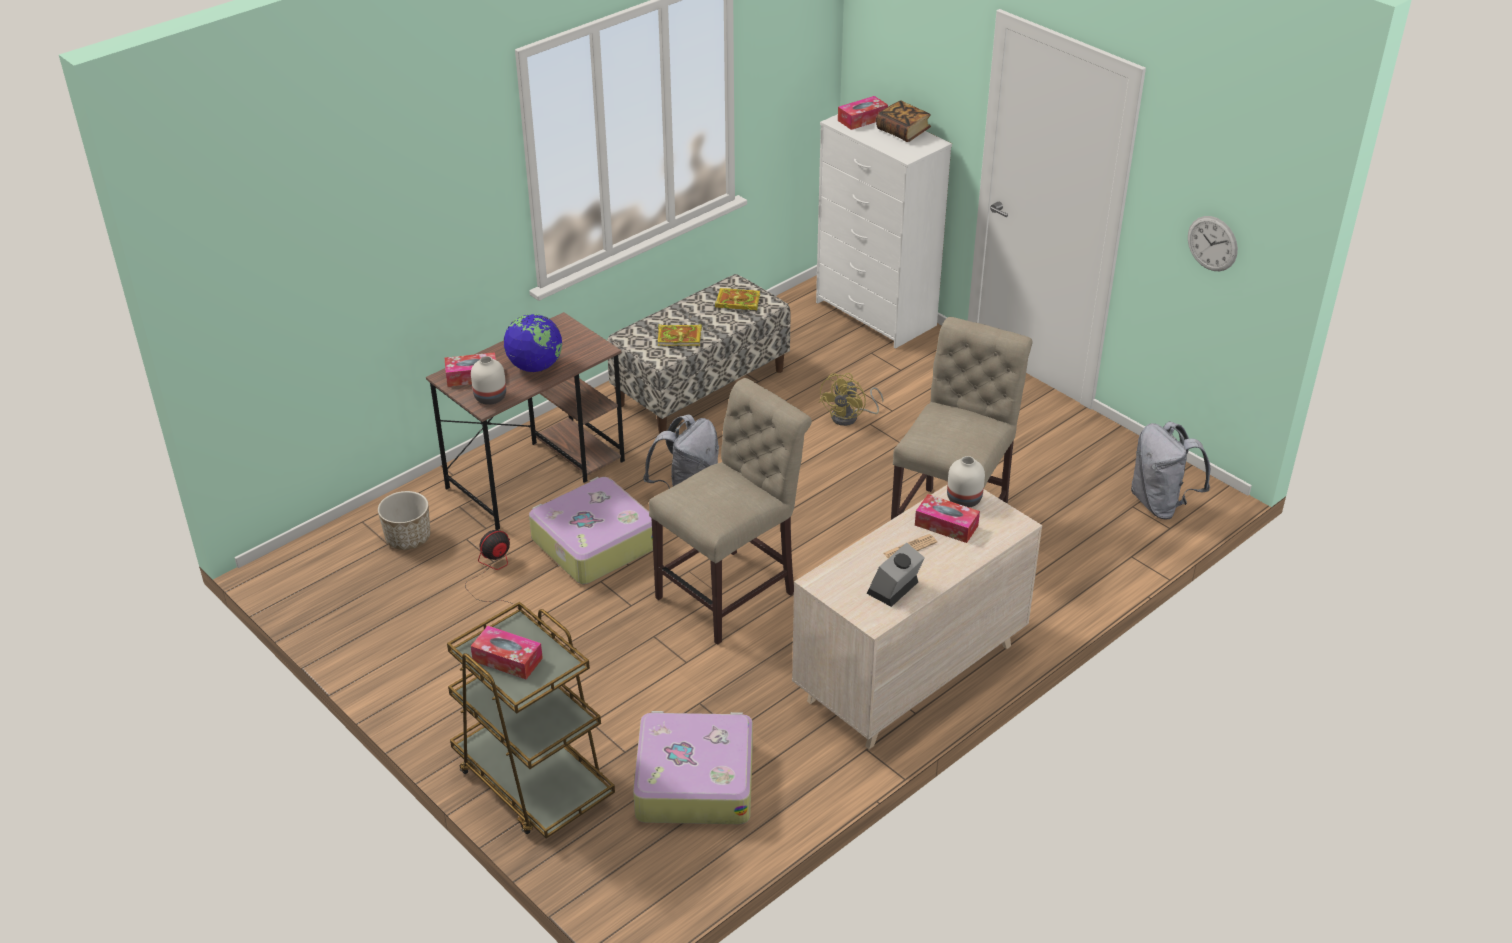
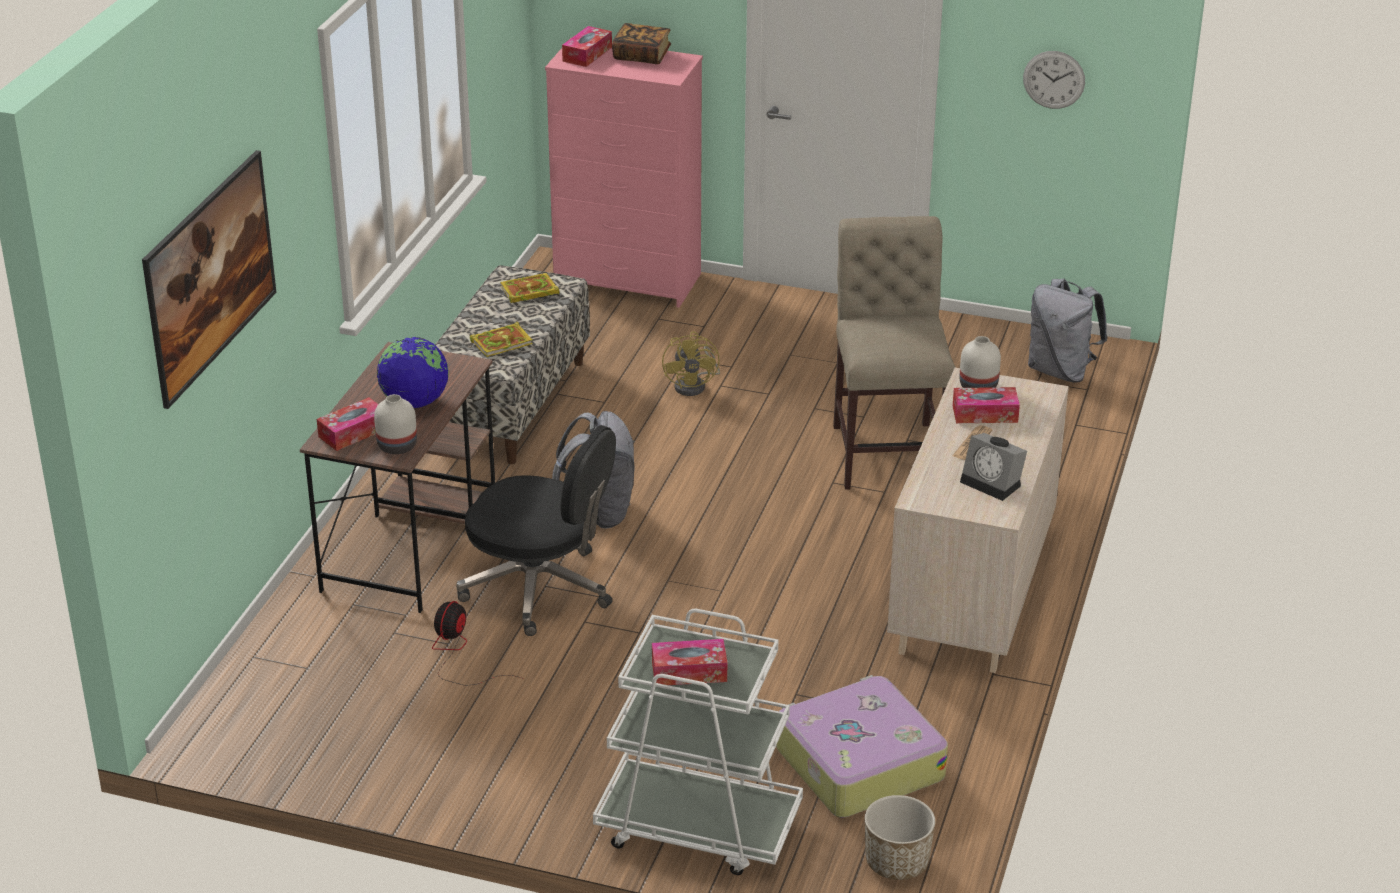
camera: 30 degrees left, 5 degrees down
(346, 255) = (215, 312): none -> picture
(408, 538) = (326, 654): planter -> planter (896, 862)
(532, 781) = (697, 826): brown cart -> white cart
(593, 543) = (540, 588): suitcase -> black office chair
(732, 592) = (731, 584): beige chair -> none
(876, 314) = (629, 280): white dresser -> pink dresser
(893, 590) = (993, 483): alarm clock -> alarm clock turned 60 degrees counterclockwise

